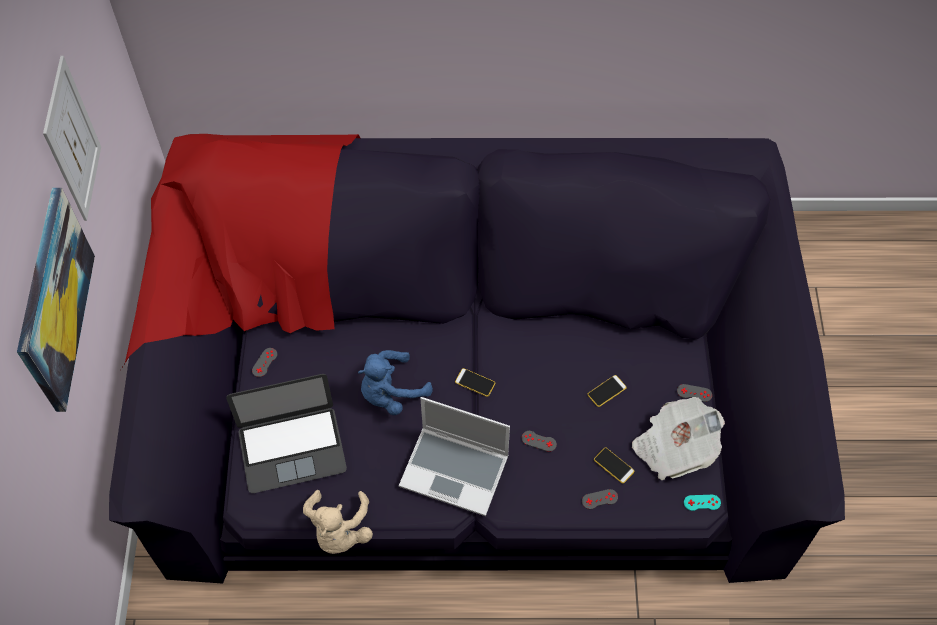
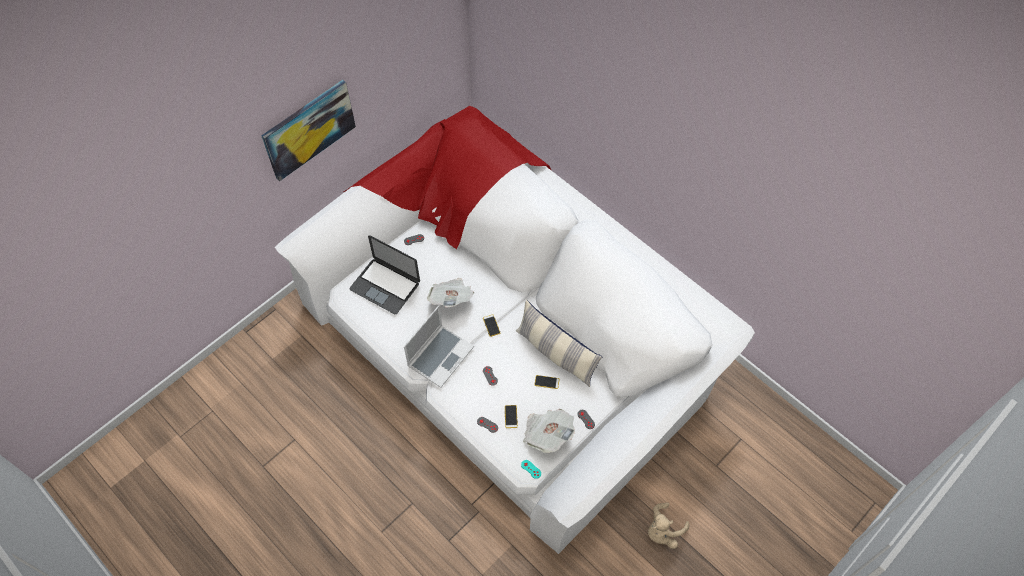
camera: 45 degrees right, 0 degrees up
(72, 140) = (377, 66): picture -> none
(339, 531) = (366, 337): beige plush toy -> beige plush toy (663, 531)
(391, 393) = (451, 298): blue plush toy -> newspaper
(456, 470) = (440, 355): laptop -> laptop turned 120 degrees counterclockwise
(471, 391) = (510, 338): black sofa -> white sofa
(580, 350) = (556, 353): none -> pillow

